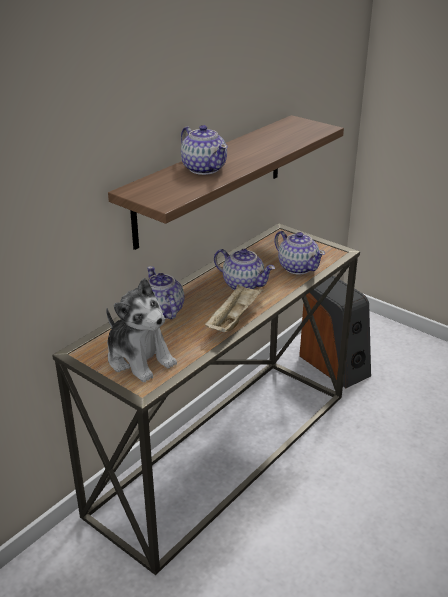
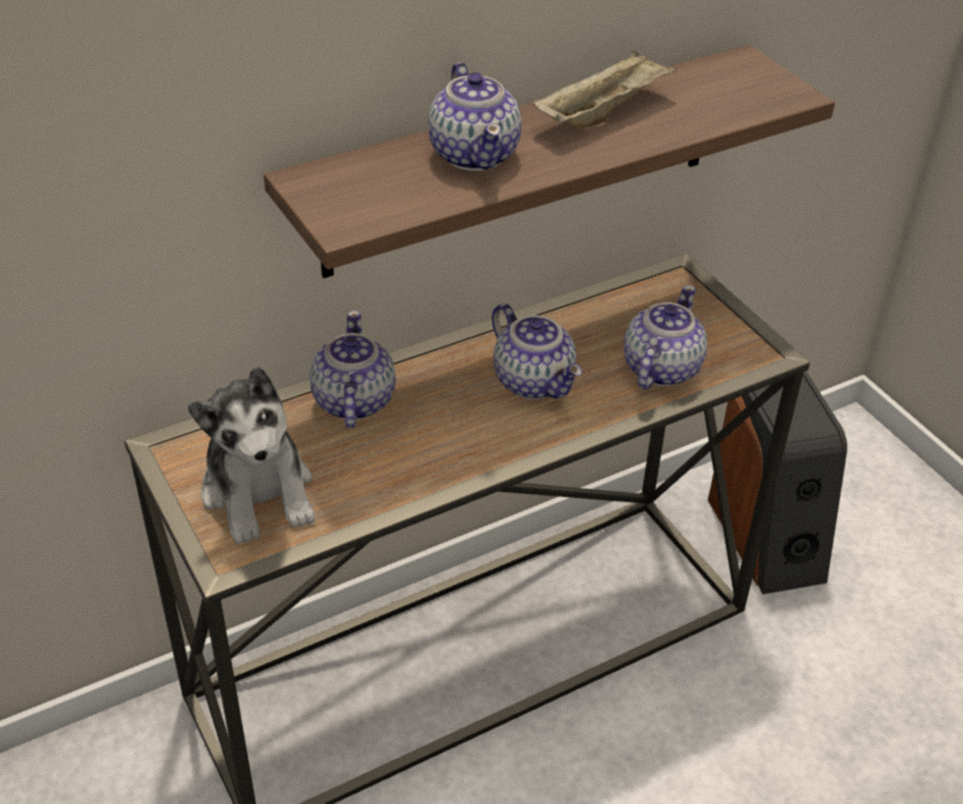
camera: 20 degrees right, 10 degrees up
(233, 319) = (468, 456): beige tray -> beige tray (603, 112)
(297, 267) = (660, 369): teapot -> teapot turned 135 degrees counterclockwise

